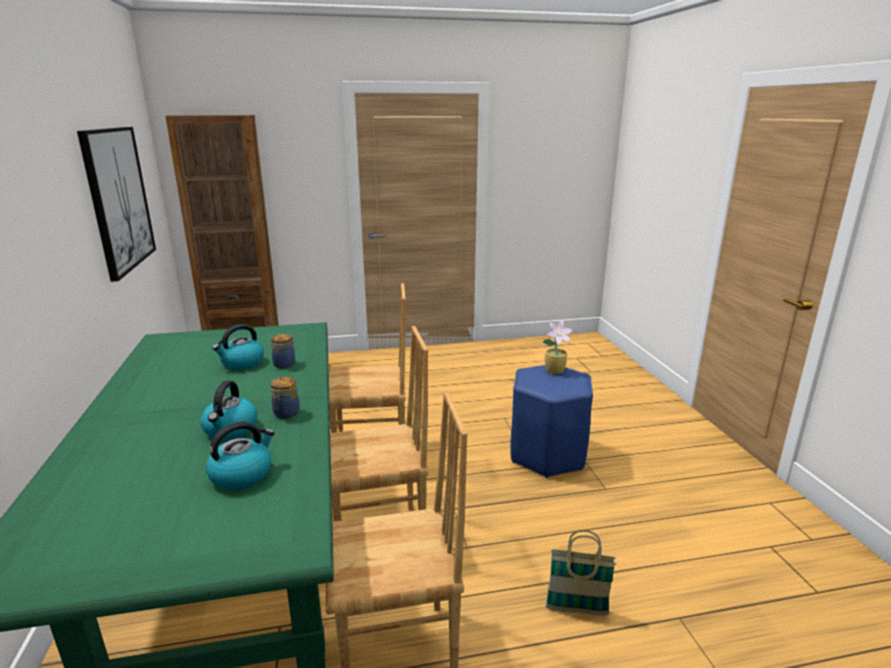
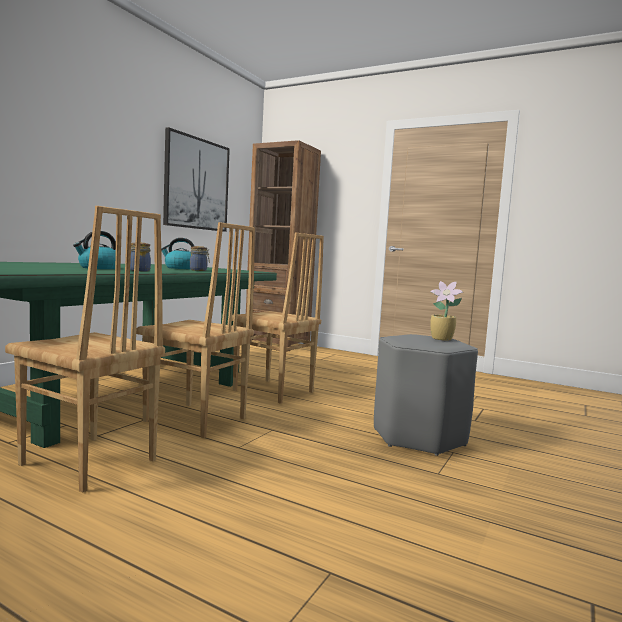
camera: 40 degrees right, 15 degrees down
(242, 474) = (52, 269): kettle -> none
(547, 455) = (419, 437): blue stool -> grey stool
(576, 609) = (244, 512): basket -> none

